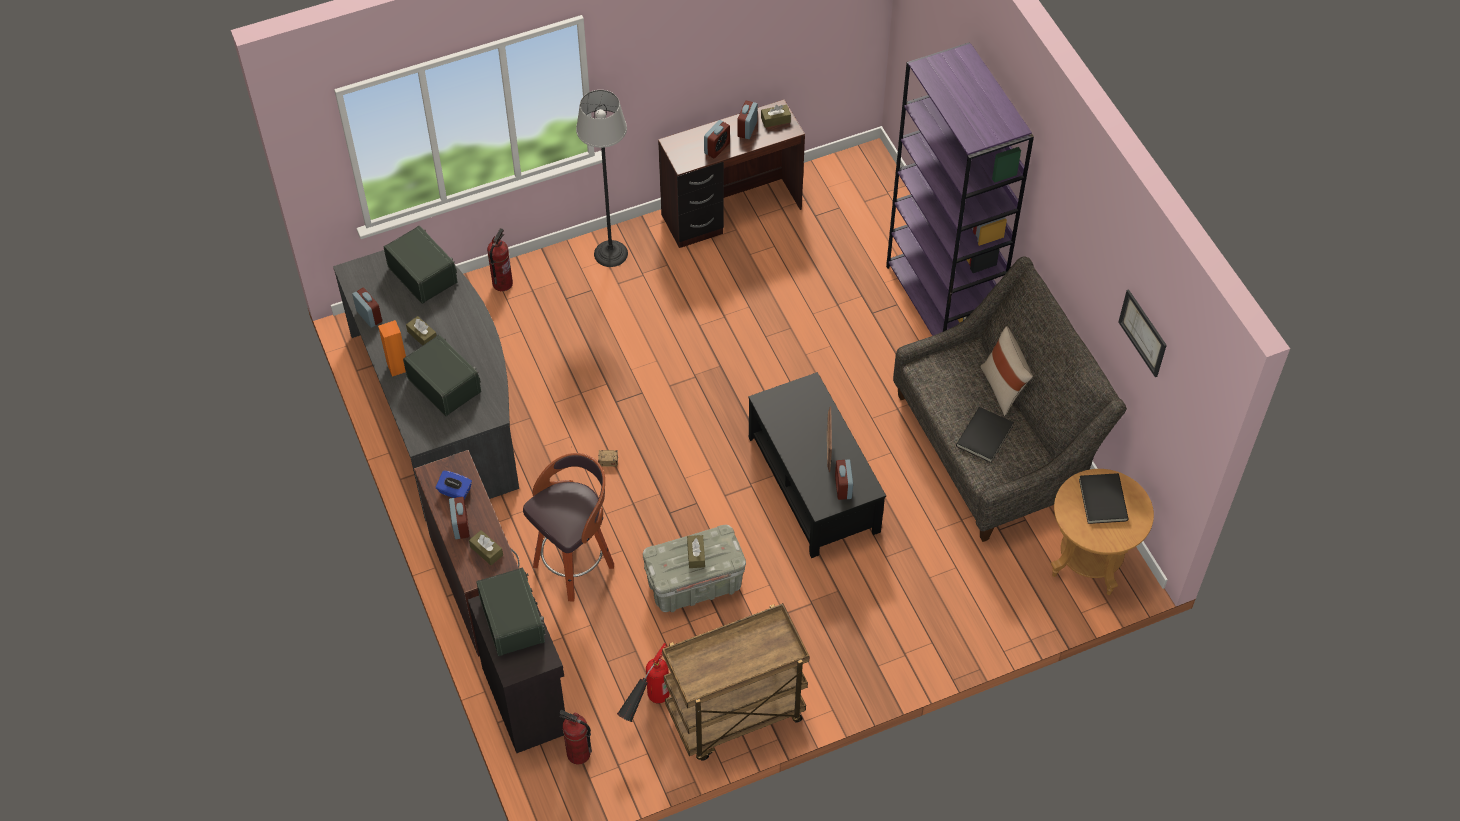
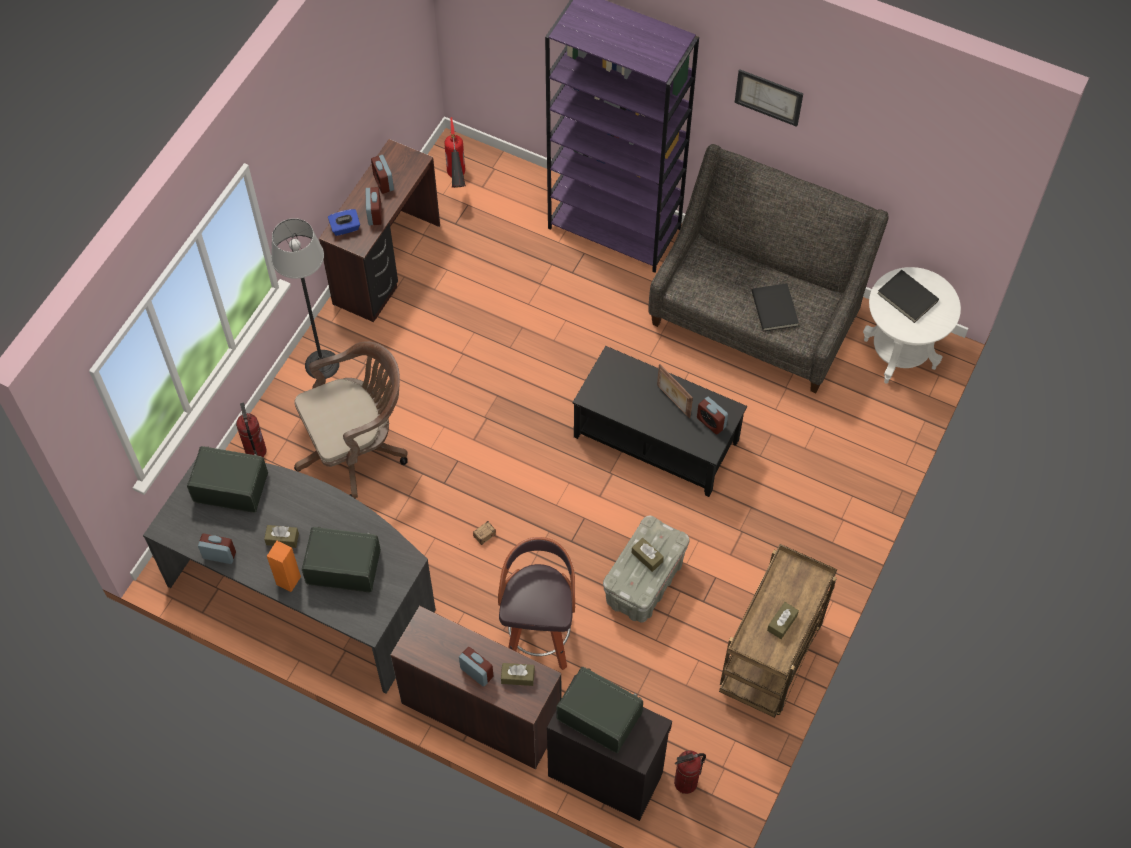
camera: 40 degrees left, 5 degrees up
(455, 491) = (443, 648): blue tissue box -> blue tissue box (345, 228)
(576, 332) = (357, 448): none -> brown office chair
(646, 710) = (702, 707): fire extinguisher -> fire extinguisher (457, 185)
(775, 120) = (399, 160): brown tissue box -> brown tissue box (782, 623)
(1003, 388) = (753, 262): beige pillow -> none
(1089, 561) = (899, 354): brown side table -> white side table
(1143, 333) = (896, 142): picture -> picture (768, 97)

